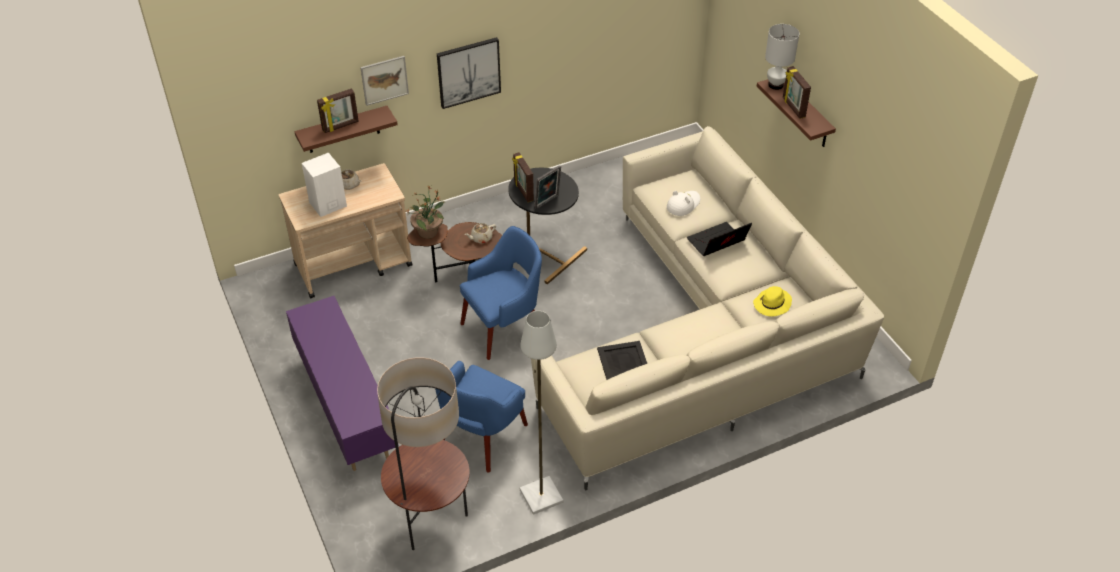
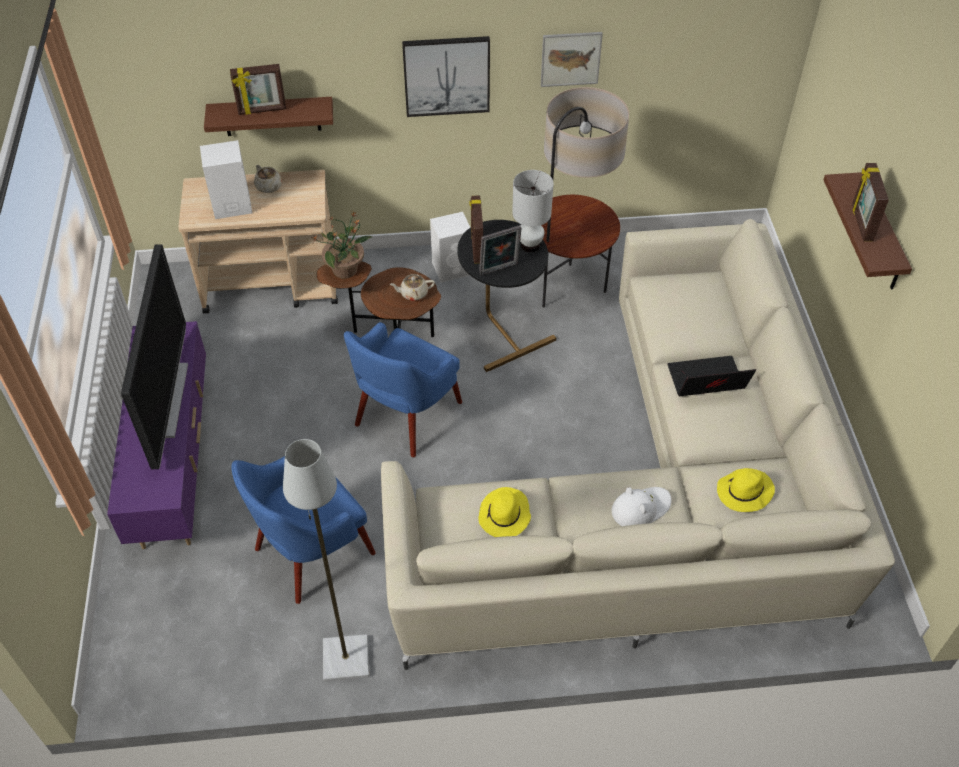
camera: 20 degrees right, 5 degrees up
(342, 354) = (166, 400): none -> television
(384, 80) = (328, 62): picture -> picture (570, 59)
(431, 524) = (196, 651): floor lamp -> floor lamp (568, 290)
(487, 219) = (453, 268): none -> white speaker
(504, 328) = (407, 415): blue armchair -> blue armchair turned 135 degrees clockwise
(624, 361) = (504, 516): black tray -> yellow hat
(683, 205) = (684, 317): white hat -> white hat (640, 508)
(775, 85) = (849, 184): white table lamp -> white table lamp (529, 245)

